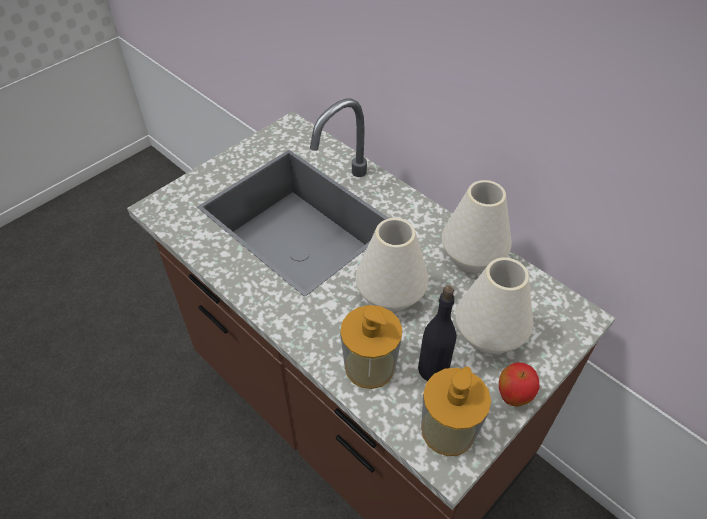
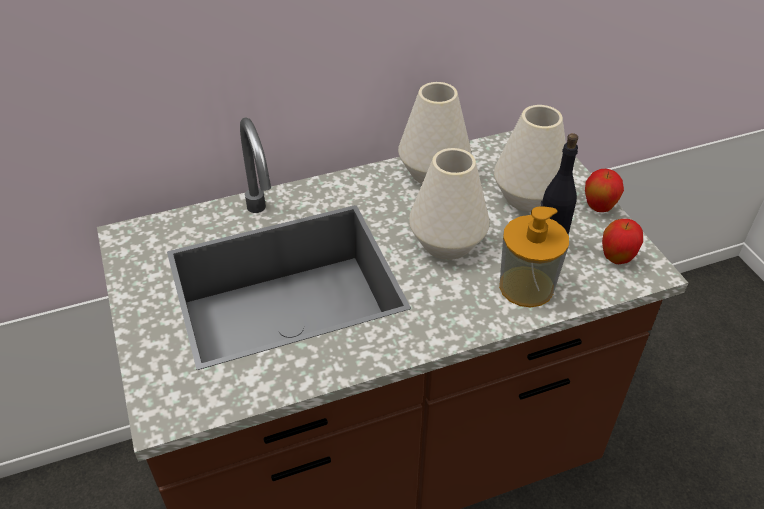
camera: 65 degrees left, 5 degrees down
(448, 430) = (616, 259): soap dispenser -> apple

